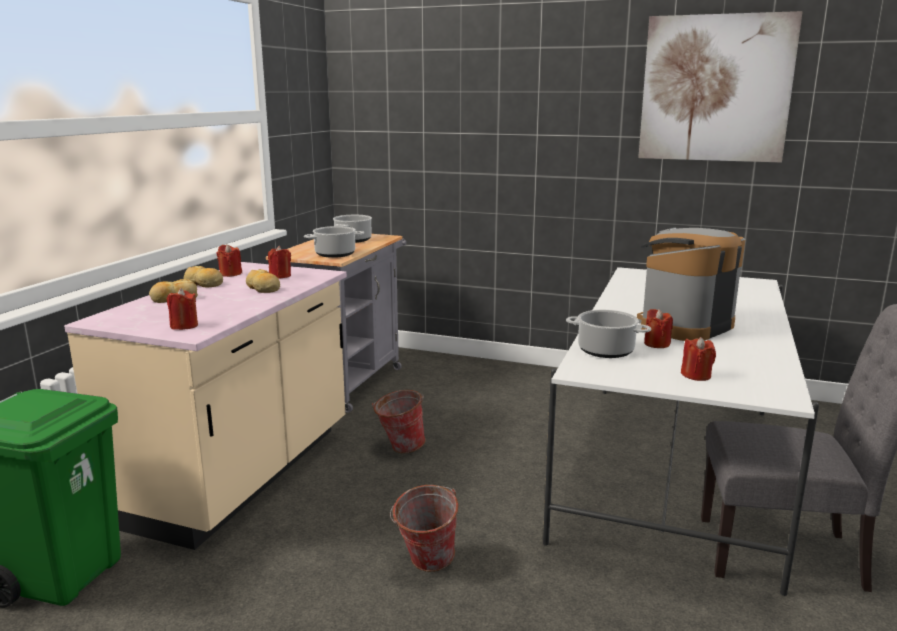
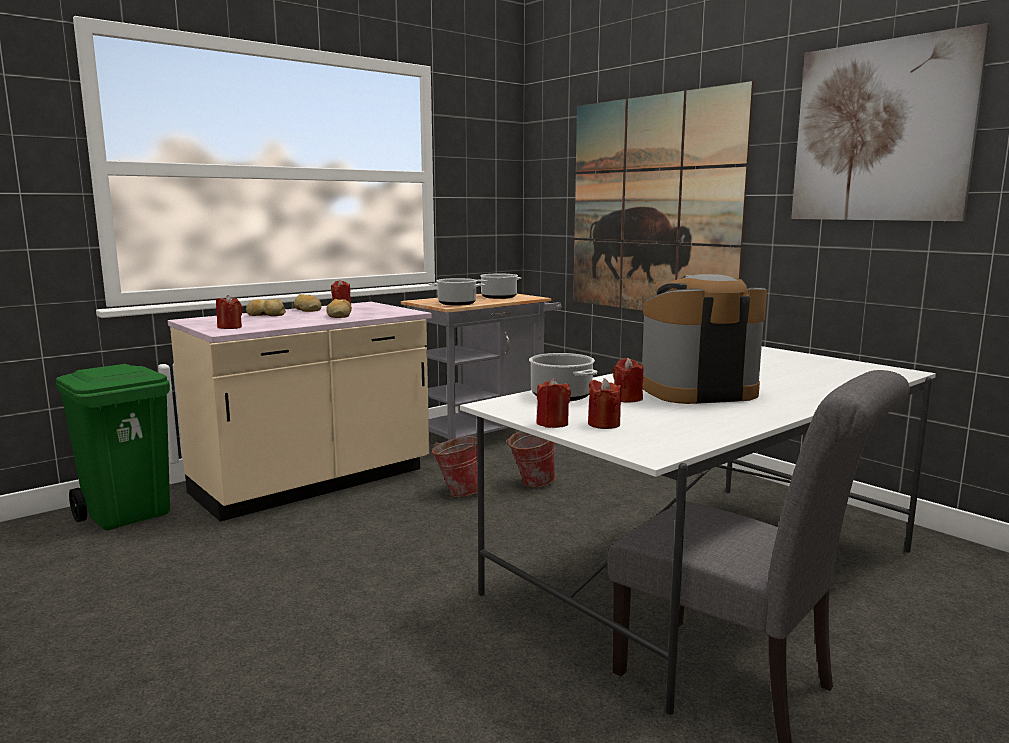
camera: 30 degrees right, 5 degrees down
(280, 276) = (372, 310): red candle -> red candle (552, 423)
(425, 564) = (359, 578): bucket -> bucket (531, 484)
(493, 143) = (652, 206): none -> picture

